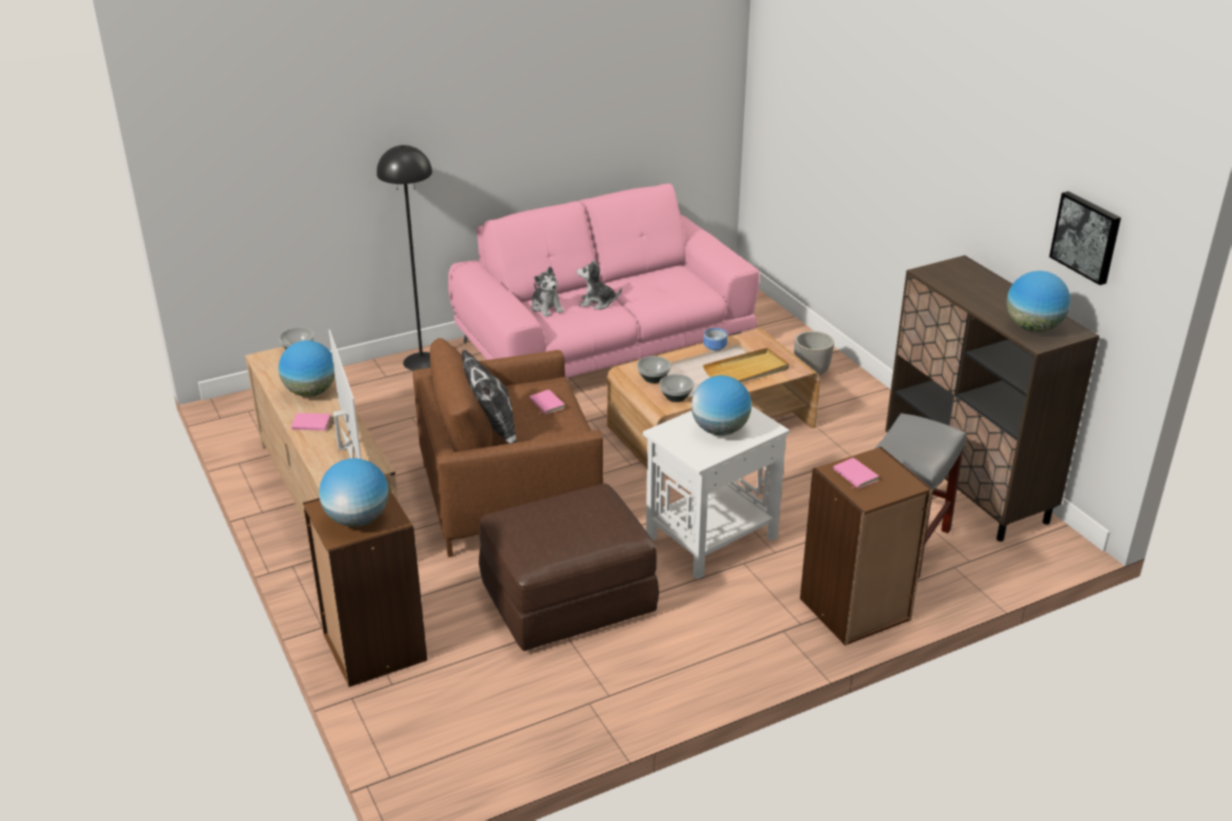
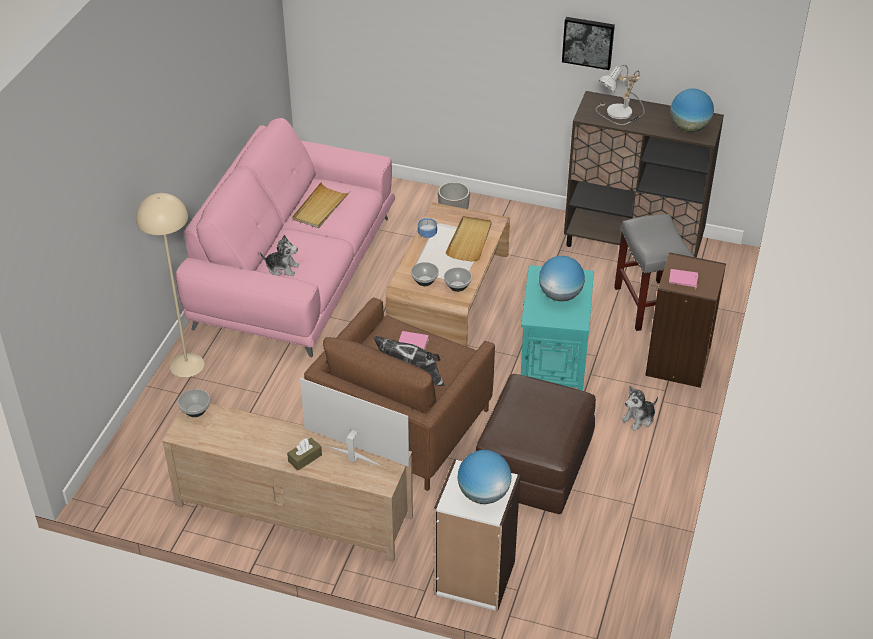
camera: 45 degrees left, 10 degrees up
(310, 392) = (262, 436): globe -> none
(311, 425) = (305, 458): pink book -> brown tissue box
(373, 648) = (474, 578): brown bookcase -> white bookcase
(422, 361) = (187, 364): black floor lamp -> beige floor lamp
(597, 303) = (309, 243): plush toy -> plush toy (639, 419)
(648, 284) = (320, 208): none -> beige tray
(711, 537) = (552, 370): white side table -> turquoise side table
(969, 285) = (620, 114): none -> table lamp
(1087, 237) = (698, 54): picture -> picture (588, 42)

